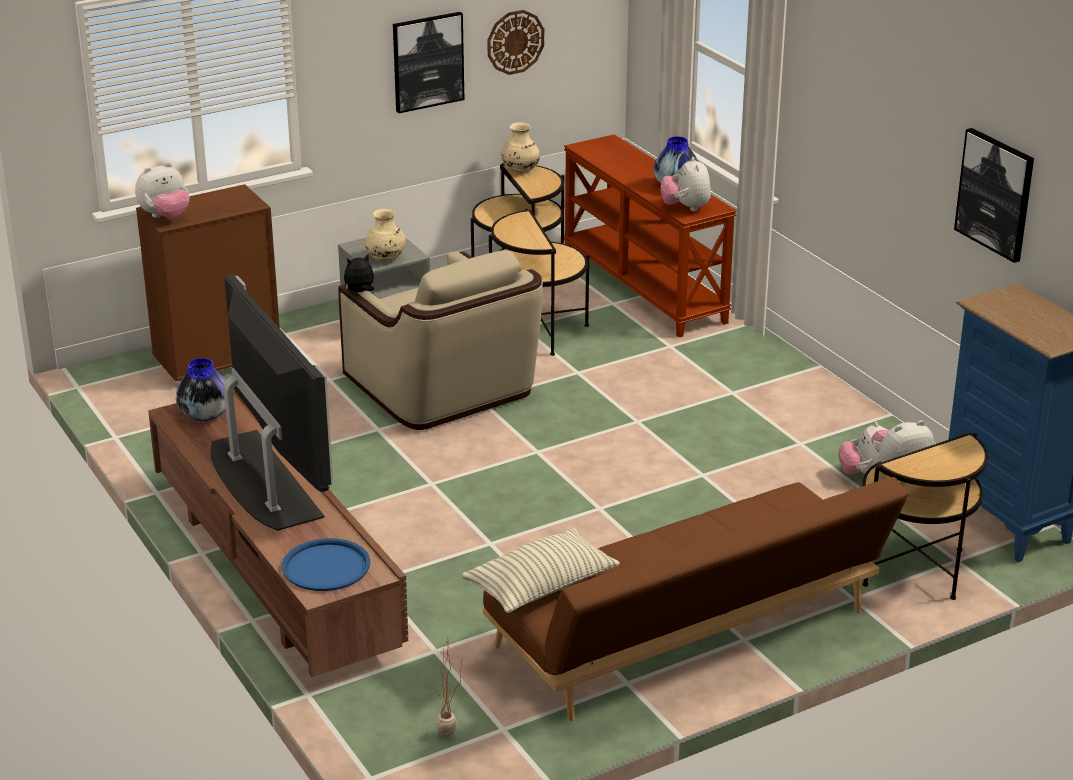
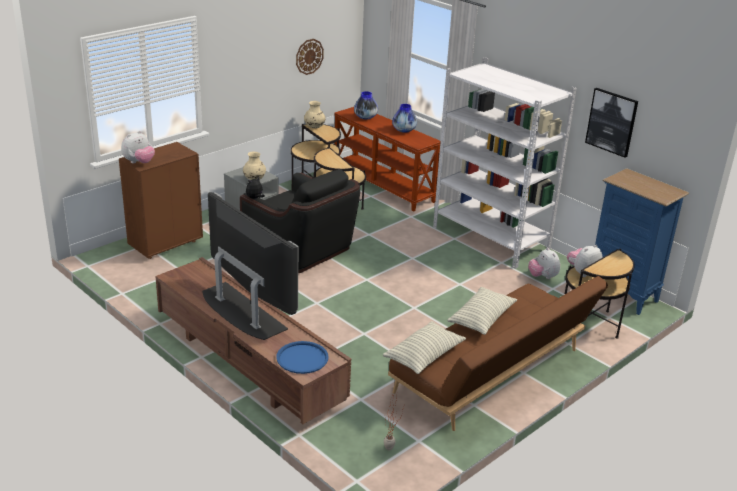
camera: 15 degrees left, 0 degrees up
(205, 415) = (190, 275): vase -> vase (365, 117)
(427, 61) = (266, 68): picture -> none
(444, 390) = (301, 250): beige armchair -> black armchair
(675, 535) = (481, 319): none -> pillow
(686, 208) = (415, 141): plush toy -> none
(801, 398) = (490, 238): none -> white bookcase

